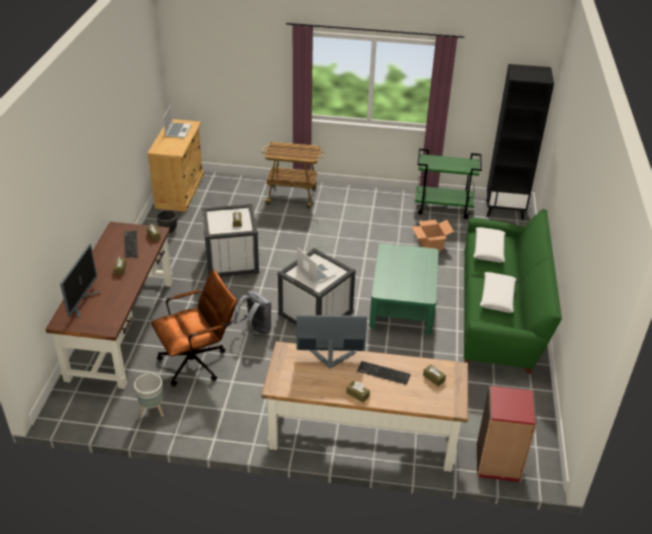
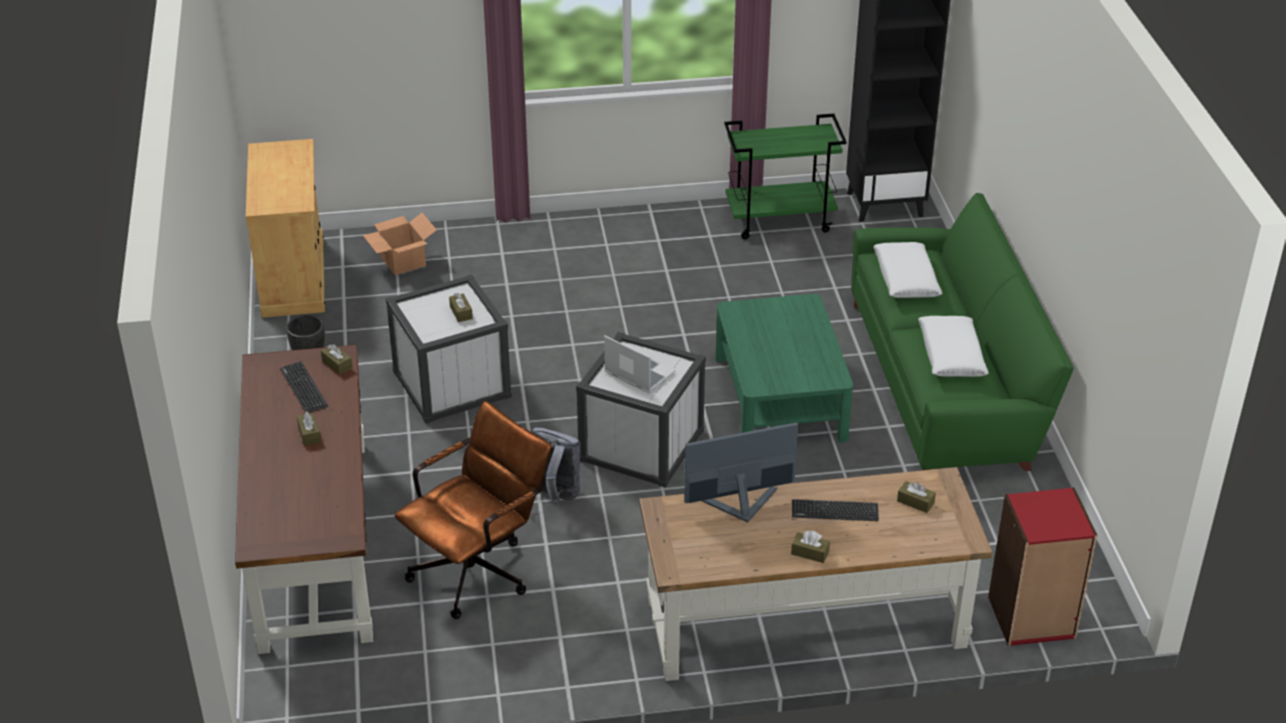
camera: 15 degrees left, 0 degrees up
(82, 302) = (274, 504): monitor -> none
(152, 411) = (440, 667): grey planter -> none
(178, 131) = (280, 164): laptop -> none
(292, 196) = (507, 248): cart -> none
(431, 245) = (786, 290): cardboard box -> cardboard box (404, 261)

